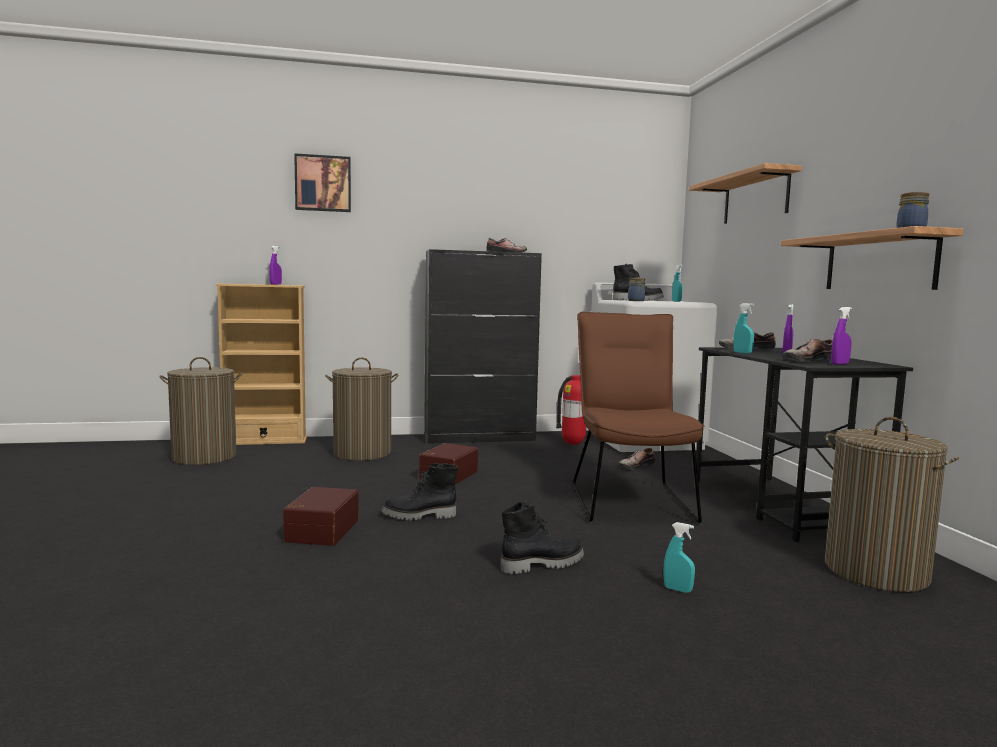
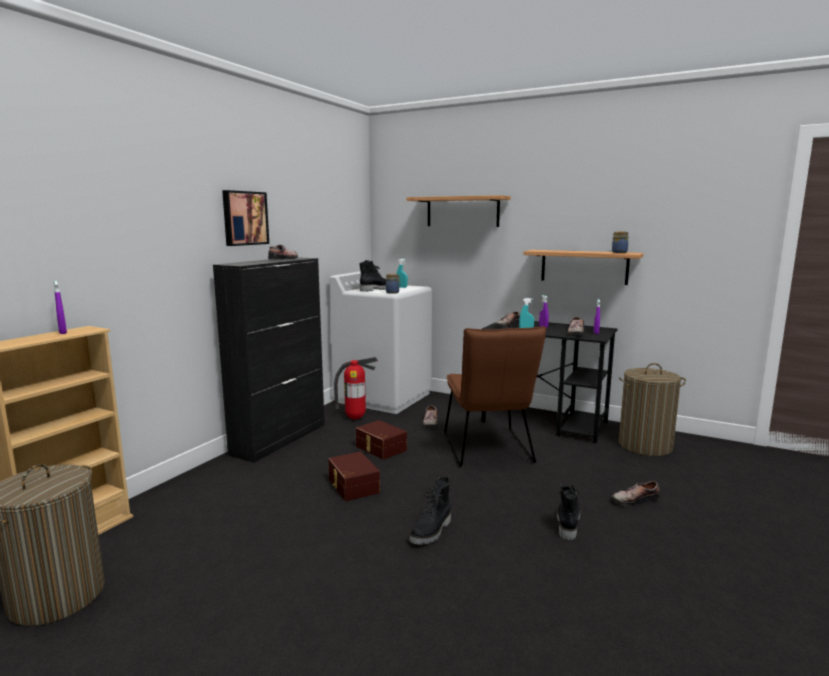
camera: 50 degrees left, 5 degrees up
(320, 530) = (411, 588): brown storage box -> brown storage box (380, 448)
(323, 183) = (93, 191): picture -> picture (244, 218)
(362, 453) = (228, 499): laundry basket -> none
(629, 499) = (488, 451): brown chair -> brown chair turned 135 degrees counterclockwise
(677, 589) = (633, 499): turquoise spray bottle -> shoe

